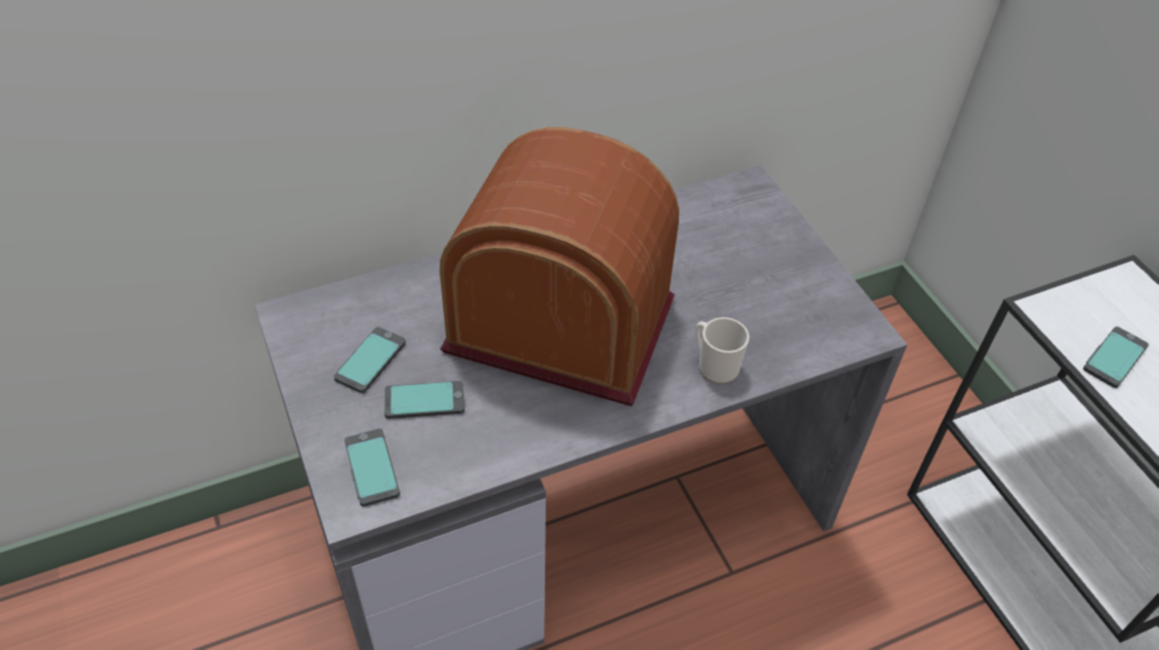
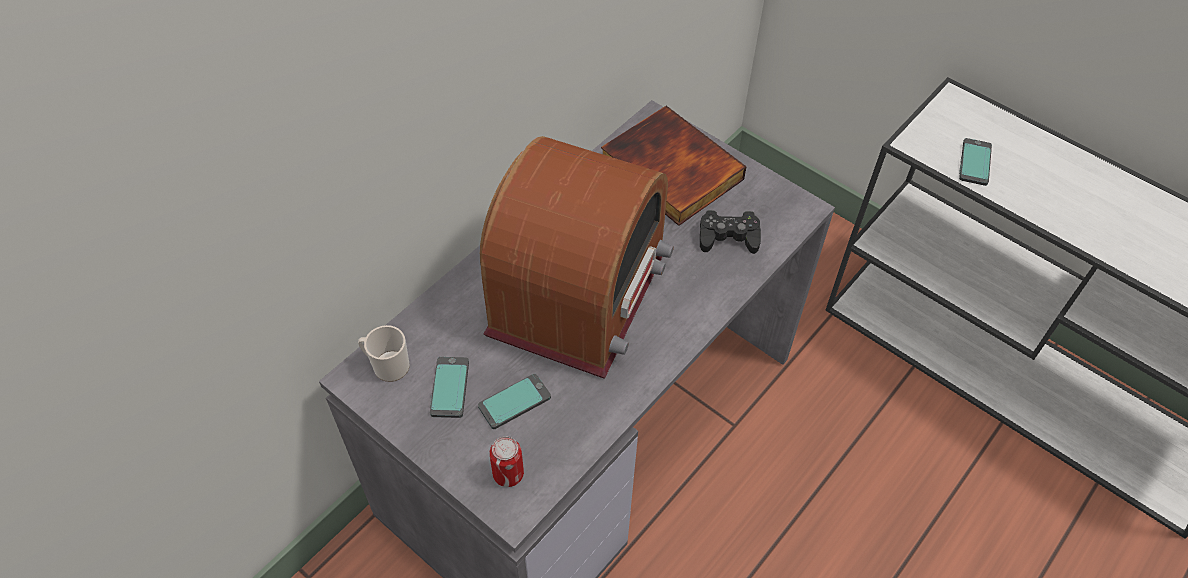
camera: 25 degrees left, 5 degrees up
(371, 468) = (508, 474): phone -> can
(561, 323) = (579, 293): radio -> radio turned 120 degrees clockwise
(714, 365) = (712, 280): mug -> mug (387, 366)
(735, 239) = (669, 170): none -> book
(760, 329) = (728, 237): none -> black game controller

